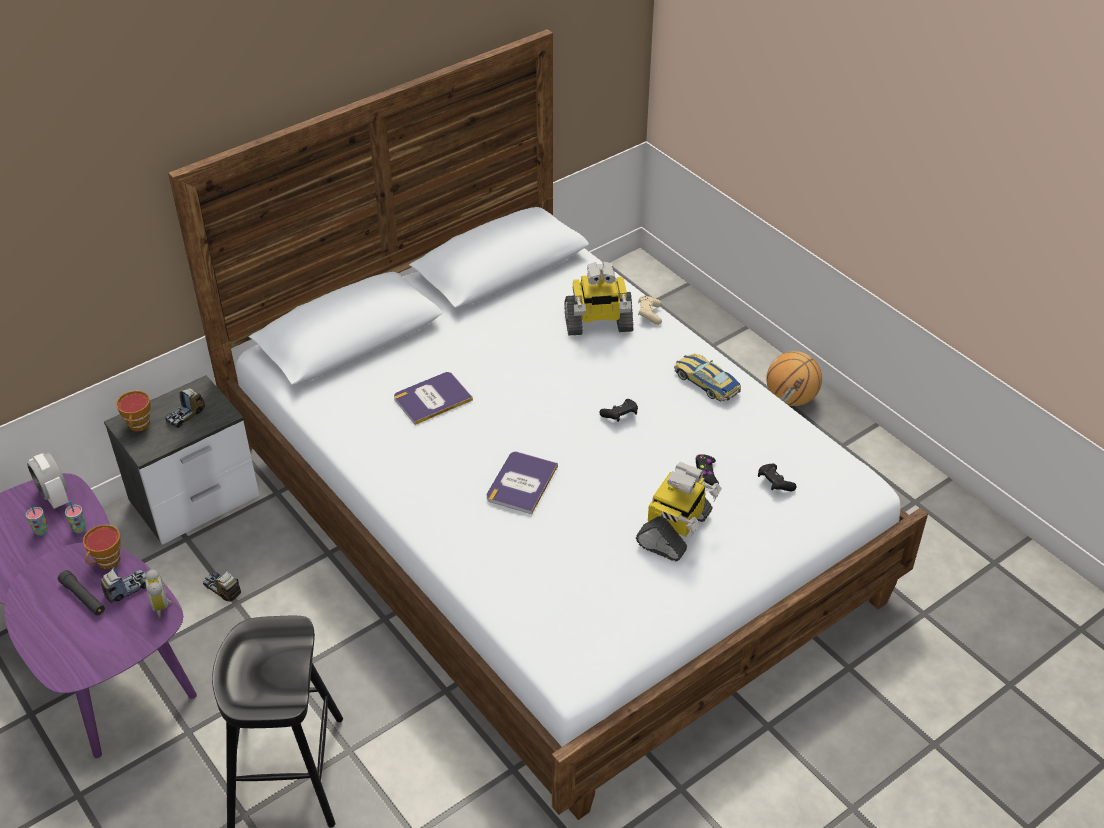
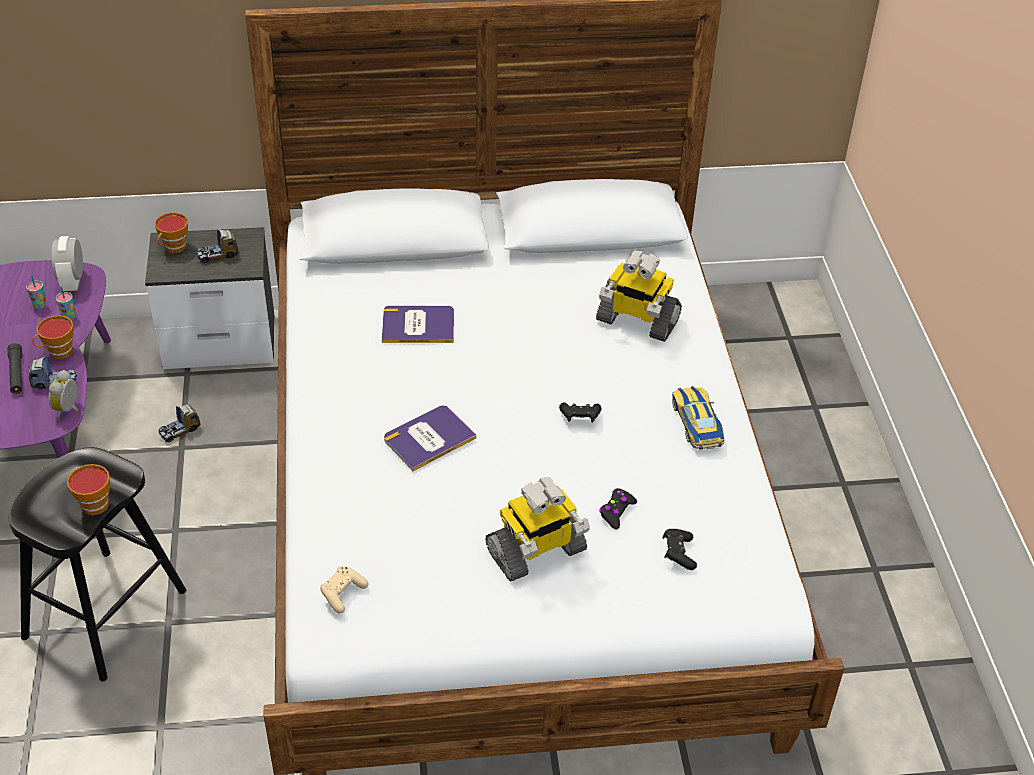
camera: 30 degrees right, 0 degrees up
(222, 590) = (180, 431): toy truck -> toy truck turned 105 degrees counterclockwise
(289, 664) = (94, 502): none -> cup
(649, 315) = (696, 333): beige game controller -> beige game controller (343, 594)
(791, 398) = (856, 496): basketball -> none

